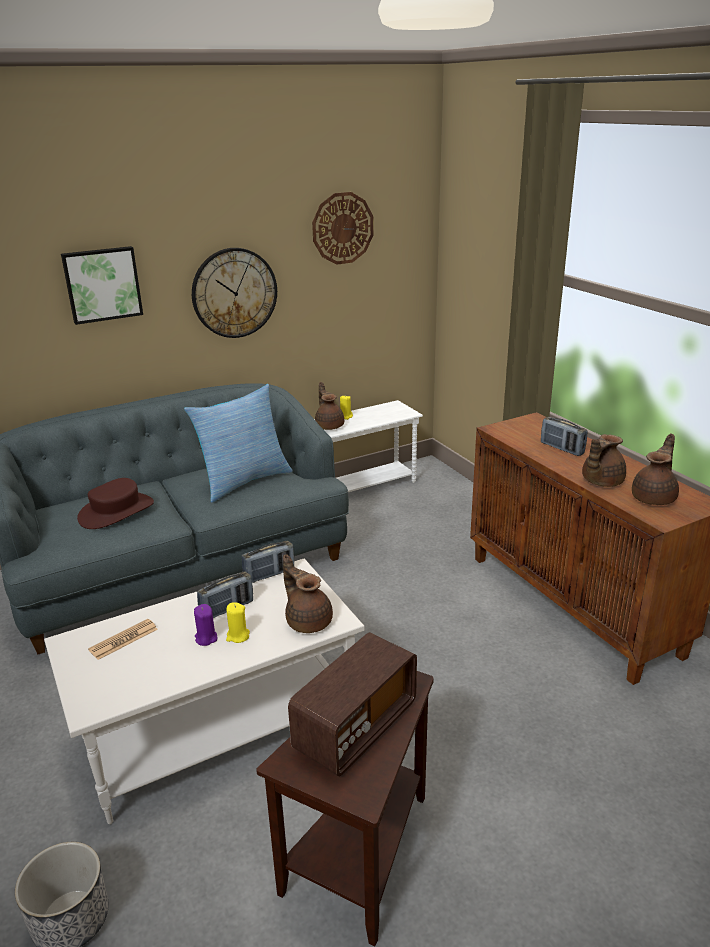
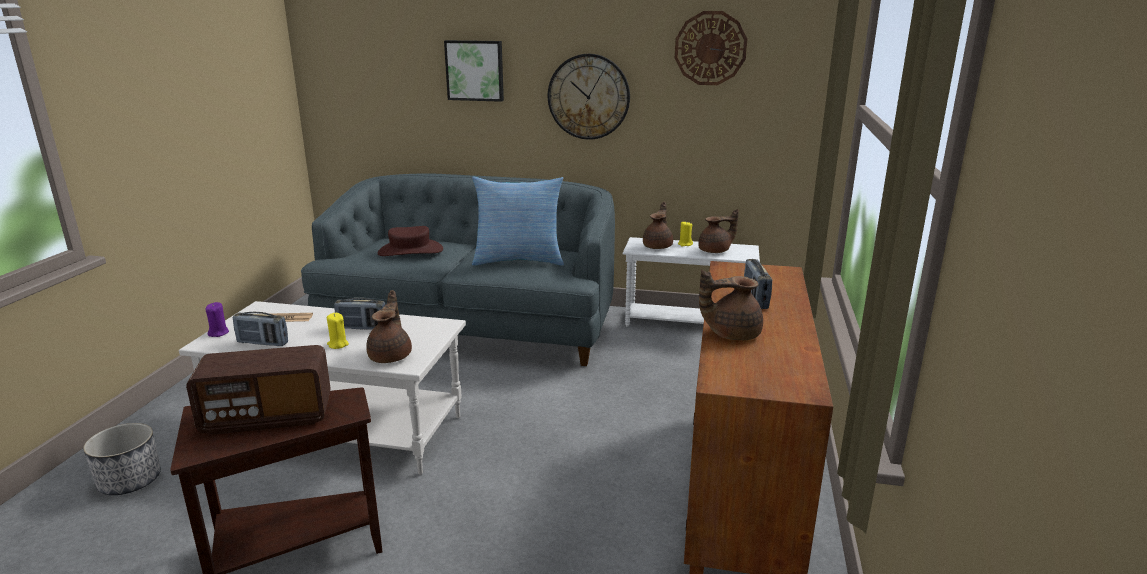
camera: 40 degrees right, 5 degrees down
(206, 638) = (320, 337): purple candle -> purple candle (218, 333)
(269, 575) = (423, 320): radio -> radio (262, 343)
(654, 498) = (757, 365): brown teapot -> brown teapot (715, 251)

